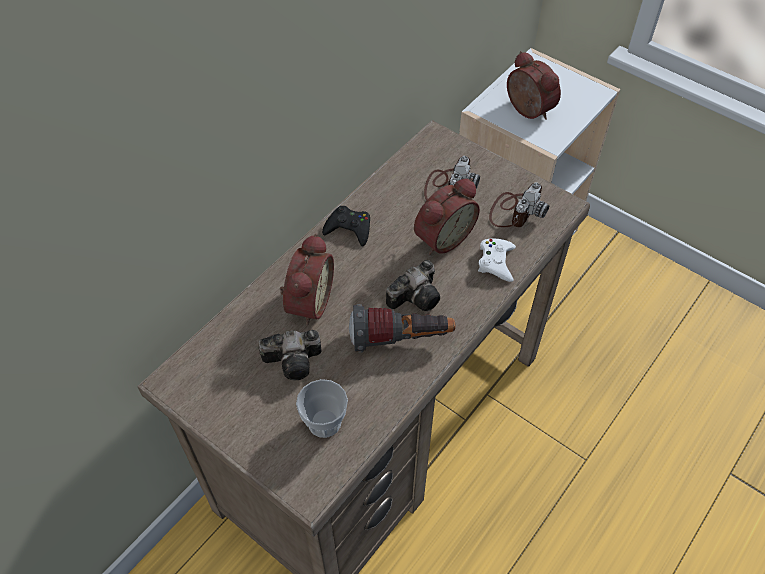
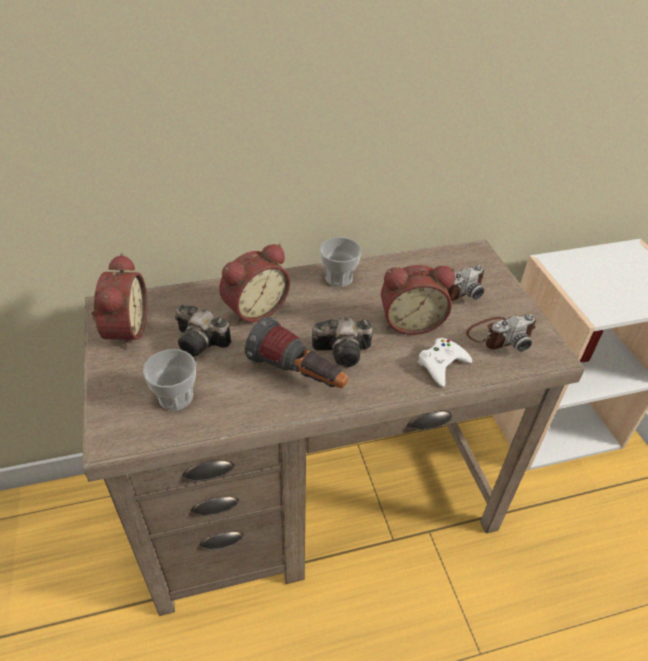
camera: 35 degrees right, 10 degrees down
(349, 229) = (338, 278): black game controller -> cup
(526, 111) = (594, 280): alarm clock -> alarm clock (124, 330)

